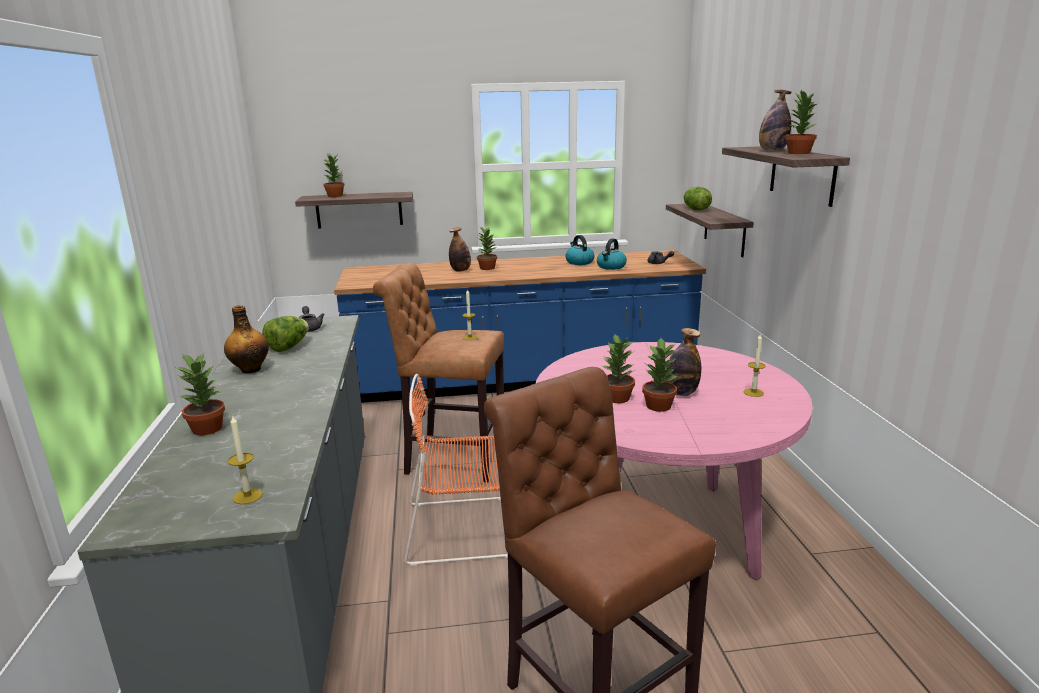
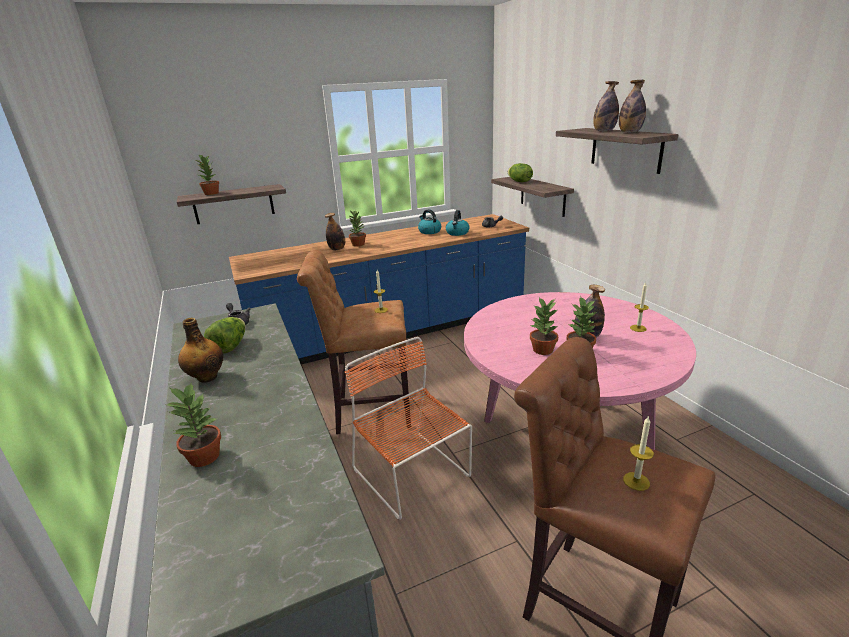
camera: 15 degrees left, 5 degrees up
(247, 496) = (303, 534): candle -> candle (636, 481)
(465, 529) = (413, 475): orange chair -> orange chair turned 75 degrees clockwise
(798, 153) = (630, 132): potted plant -> bottle

